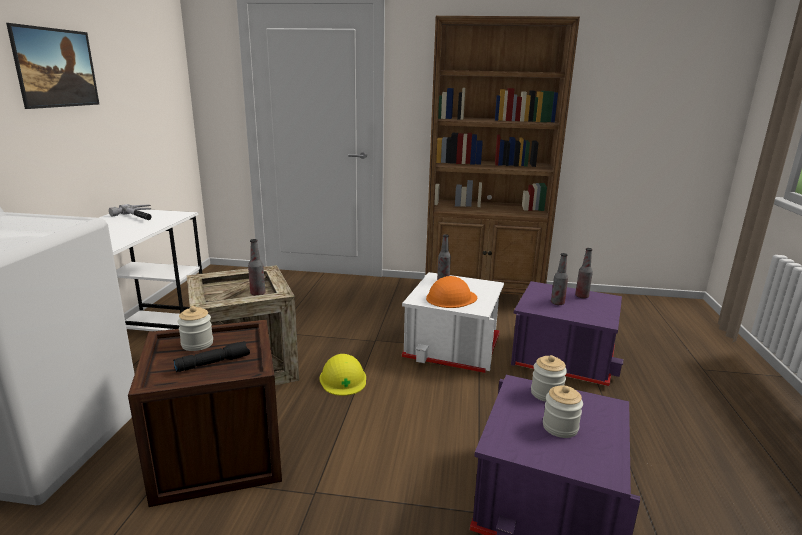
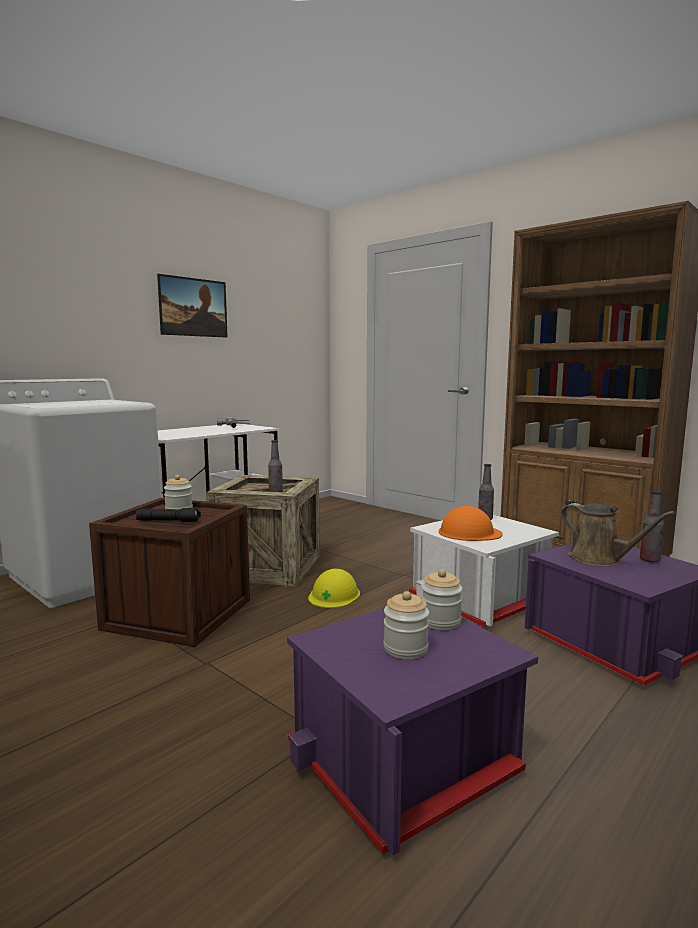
camera: 35 degrees right, 10 degrees down
(557, 303) = (600, 559): bottle -> brown watering can

